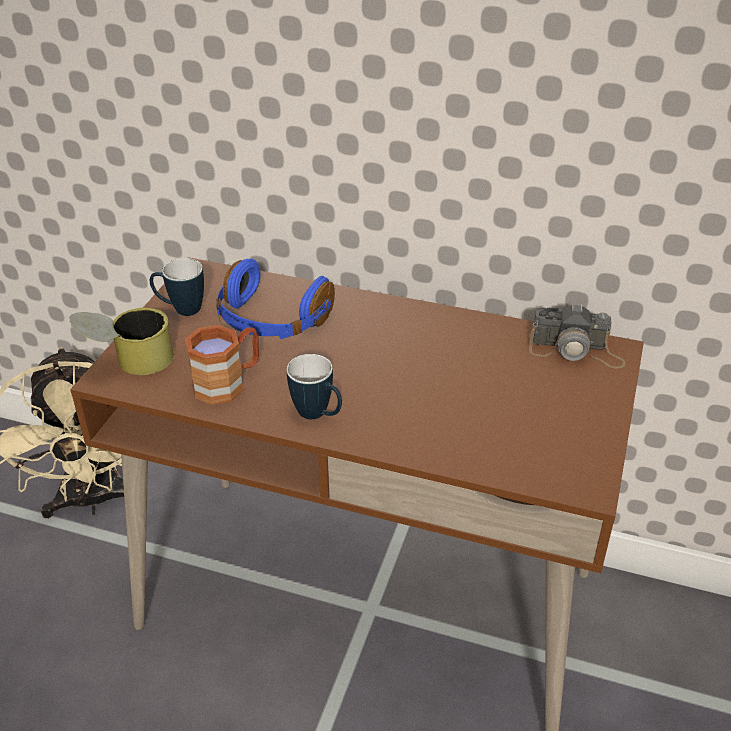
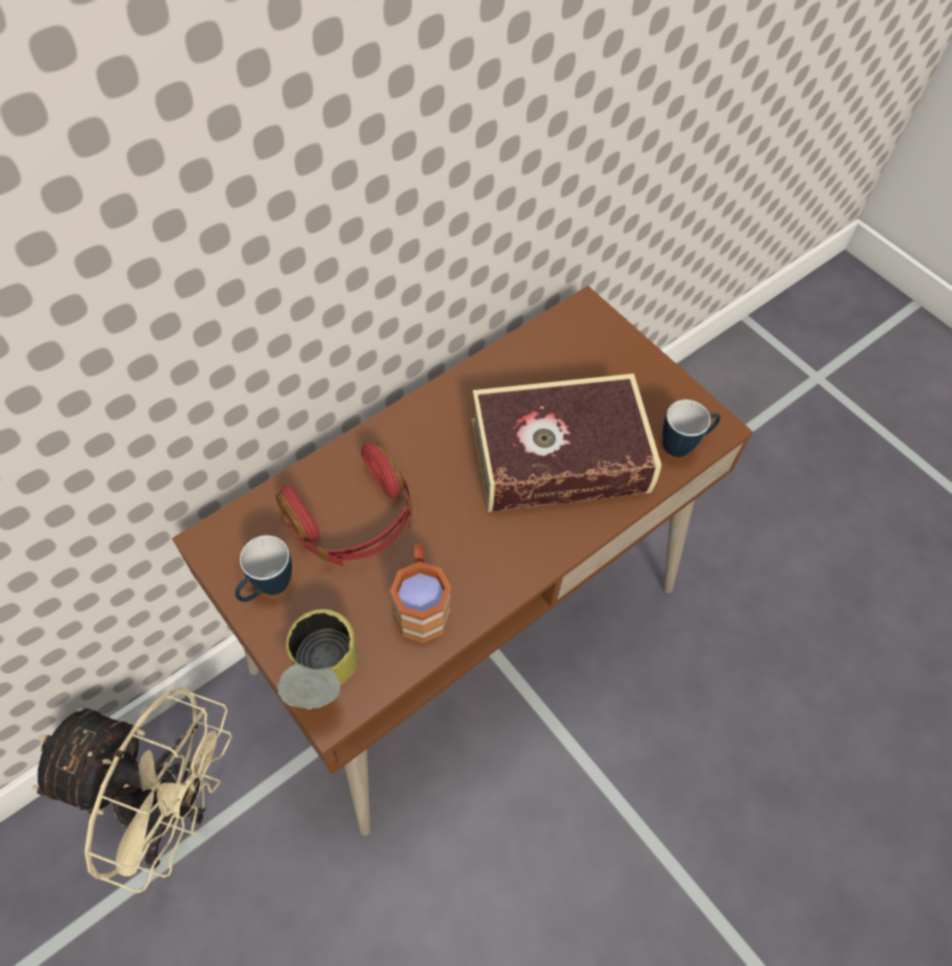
camera: 60 degrees left, 20 degrees up
(271, 321) = (354, 520): blue headphones -> red headphones
(318, 415) = (519, 555): mug -> mug (684, 445)
(438, 398) = (559, 457): none -> book
(576, 351) = (569, 332): camera -> none

